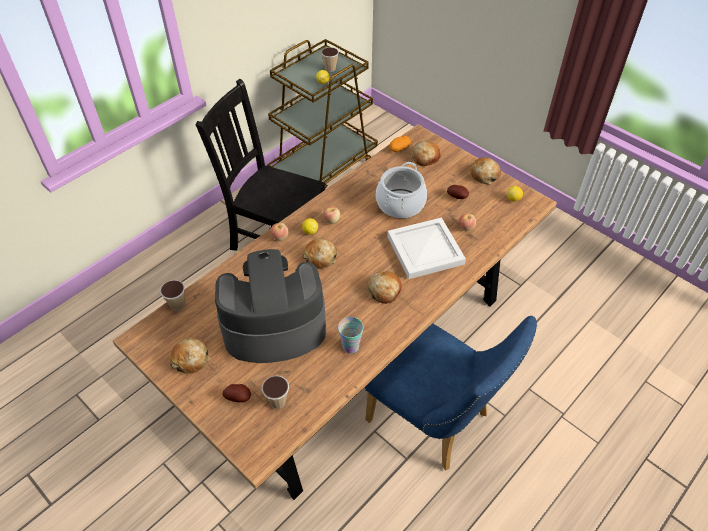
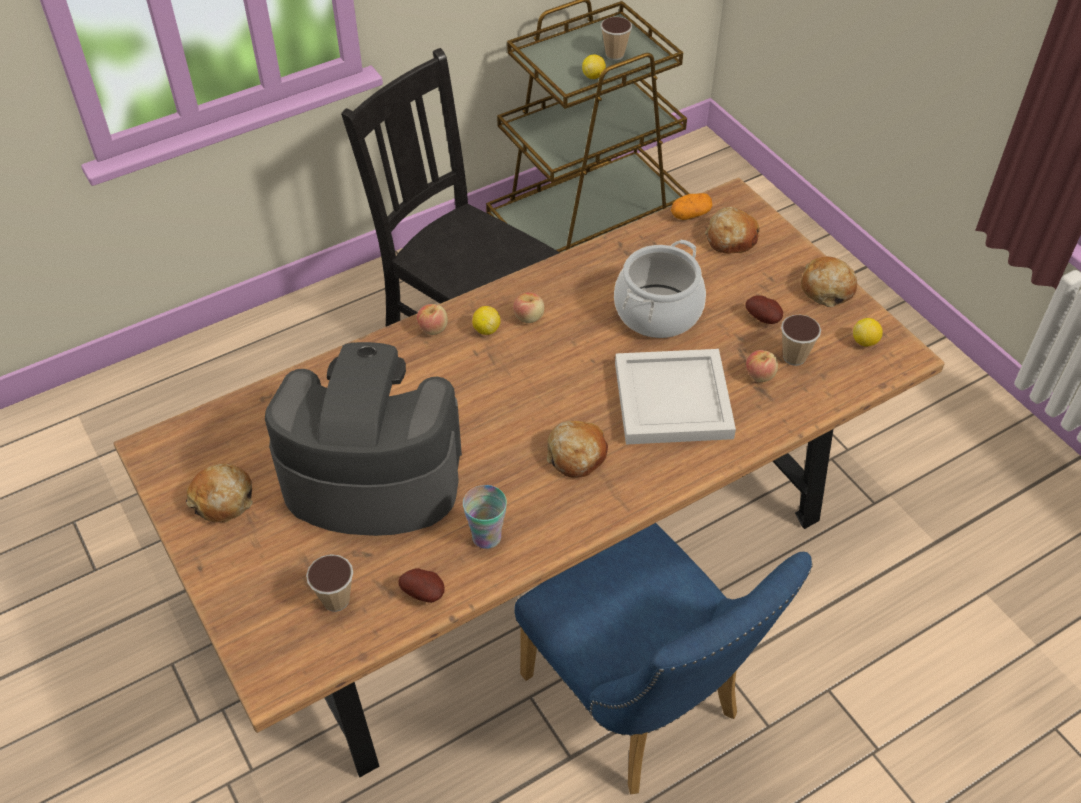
camera: 15 degrees right, 0 degrees up
(177, 305) = (231, 407): cup -> cup (794, 357)
(239, 397) = (277, 578): potato -> potato (424, 593)
(320, 257) = (488, 376): bread -> none

